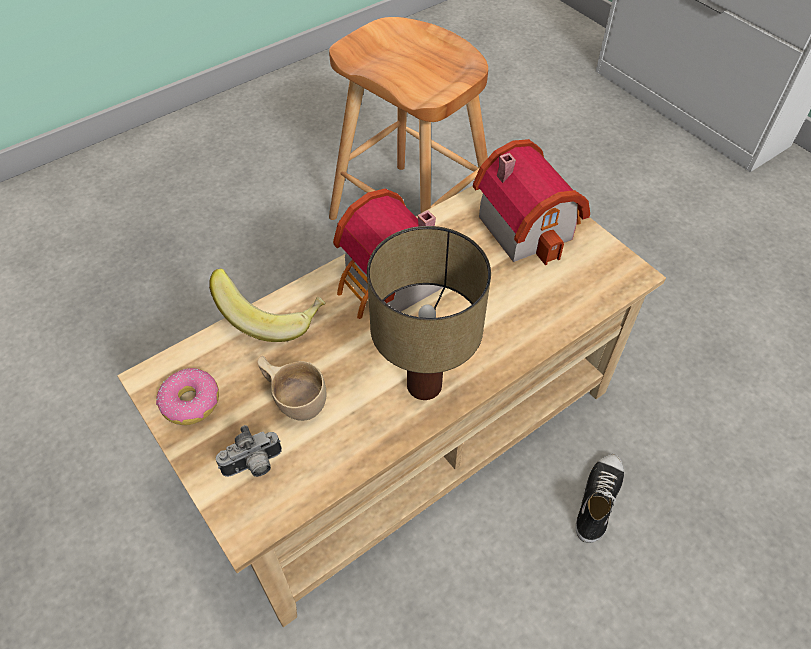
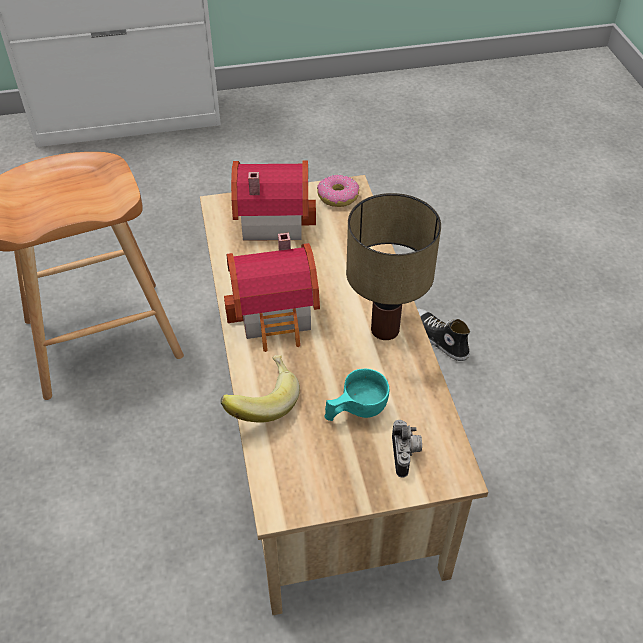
camera: 65 degrees left, 5 degrees down
(191, 402) = (321, 483): donut -> donut (338, 196)
(294, 398) = (355, 410): beige cup -> turquoise cup

